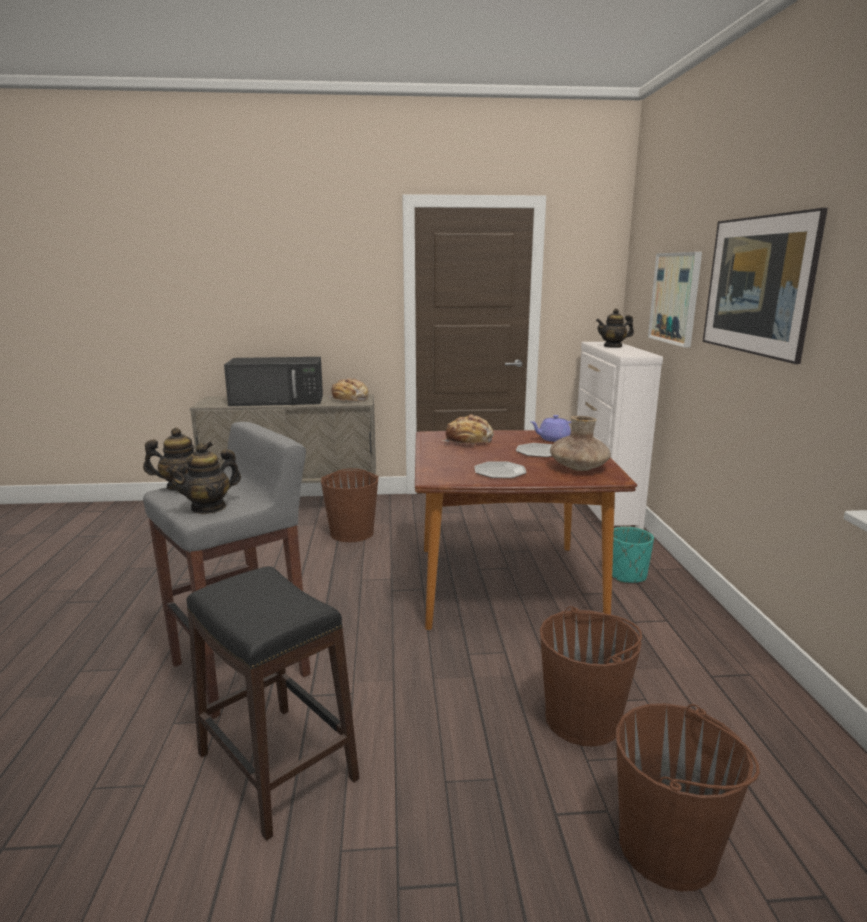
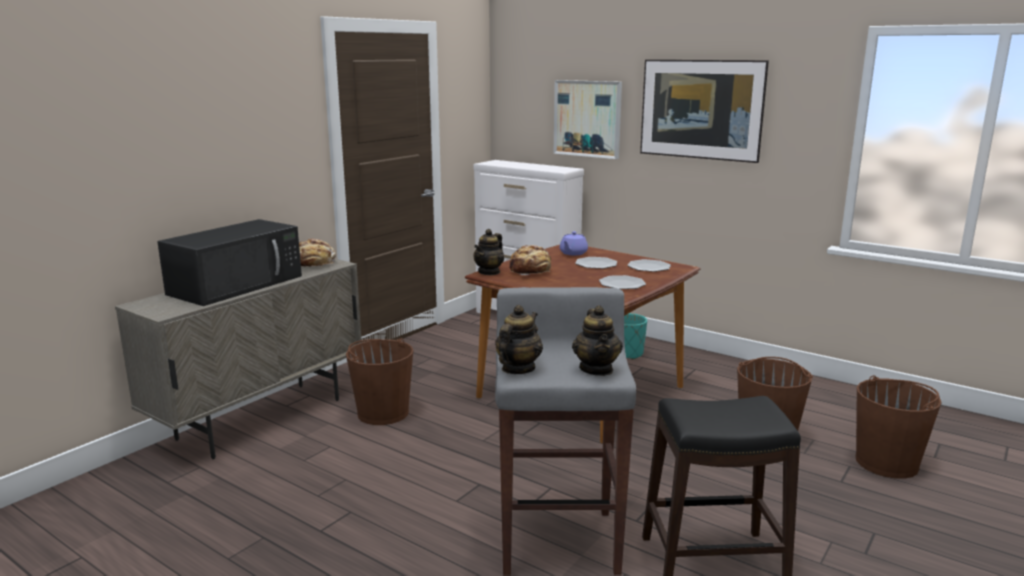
camera: 50 degrees left, 0 degrees up
(578, 468) = (648, 267): brown vase -> plate
(613, 346) = (517, 165): teapot -> teapot (489, 272)

